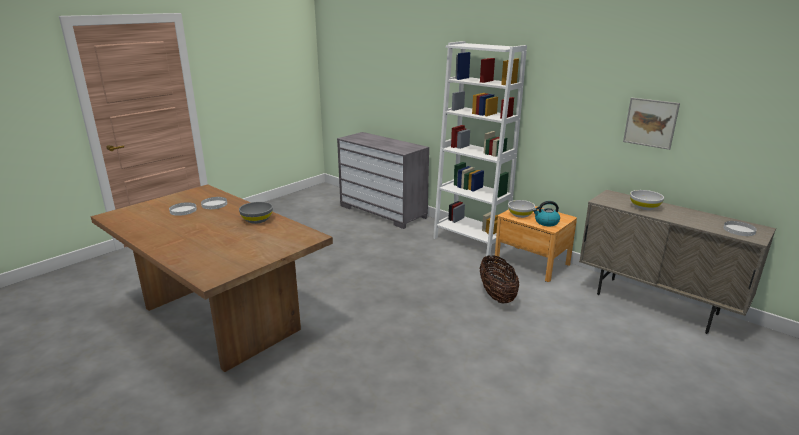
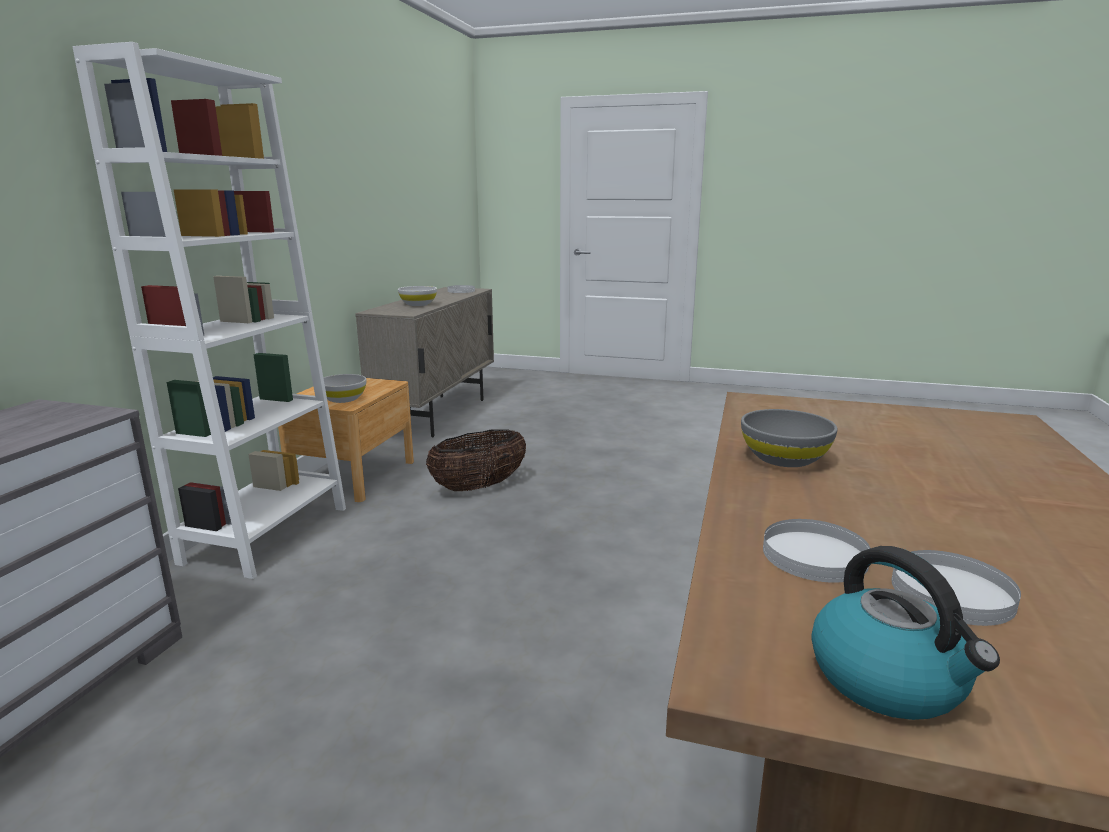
camera: 115 degrees left, 5 degrees down
(546, 222) = (371, 386): kettle -> kettle (889, 680)
(650, 123) = (364, 204): picture -> none

